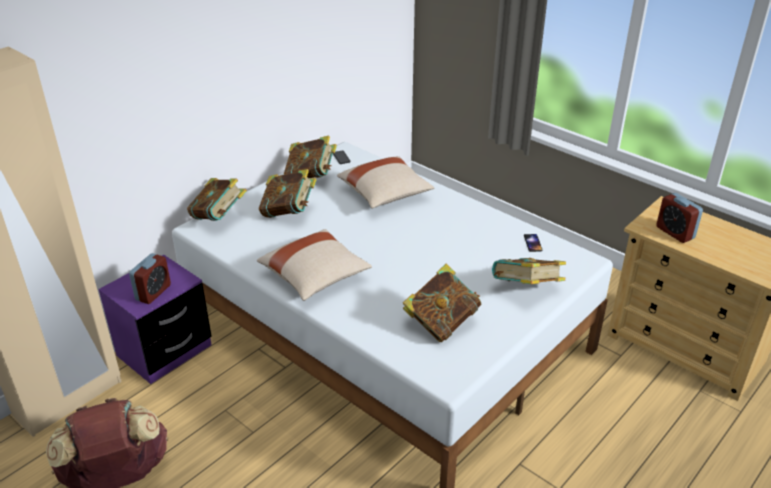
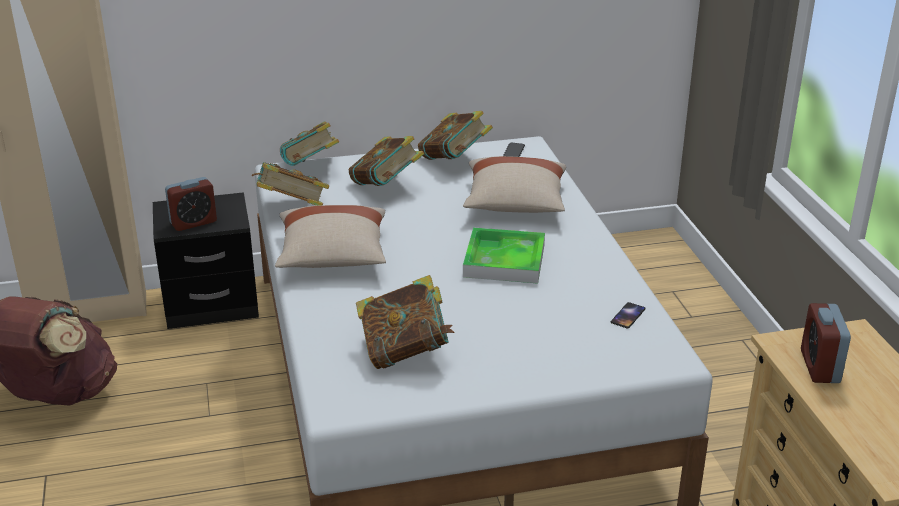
camera: 35 degrees right, 5 degrees down
(165, 351) = (211, 305): purple nightstand -> black nightstand
(425, 236) = (504, 261): none -> tray
(525, 290) = (548, 360): book -> book (292, 209)

